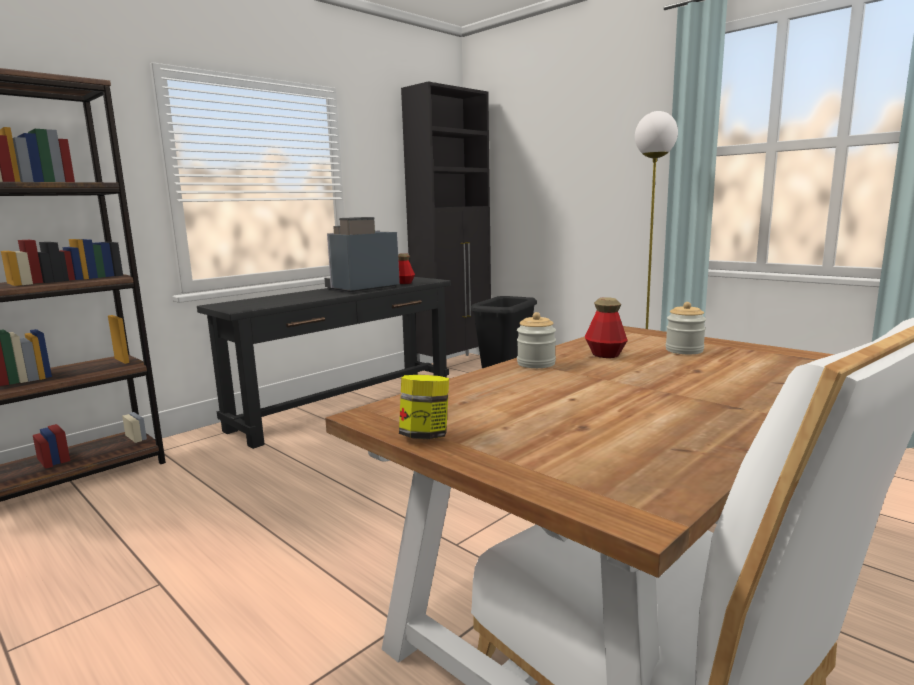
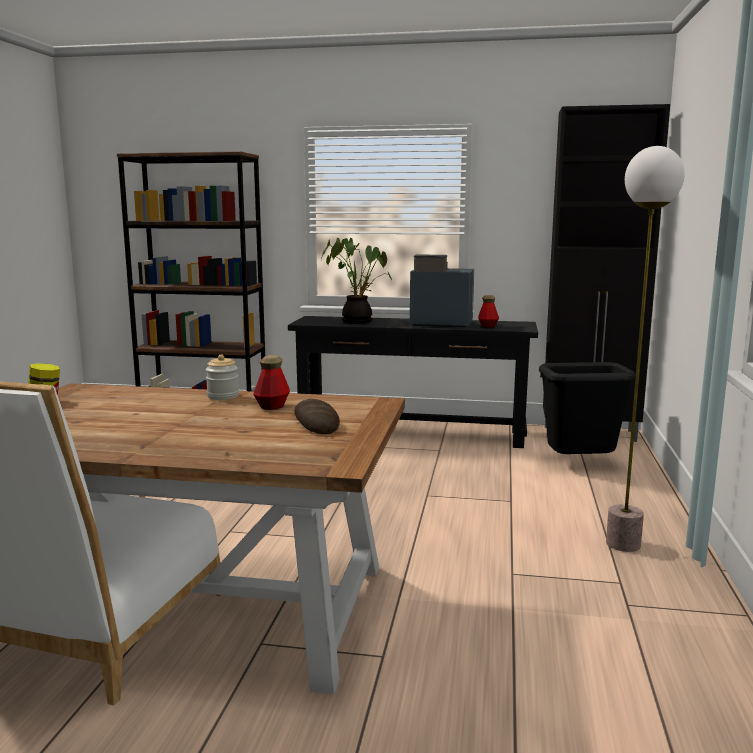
camera: 55 degrees right, 0 degrees up
(285, 298) = (358, 321): none -> potted plant
(684, 350) = (316, 422): jar -> bread

